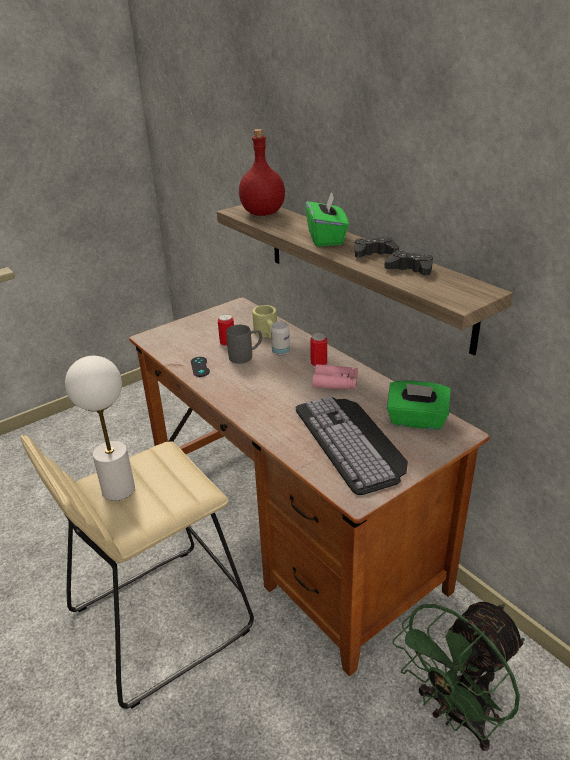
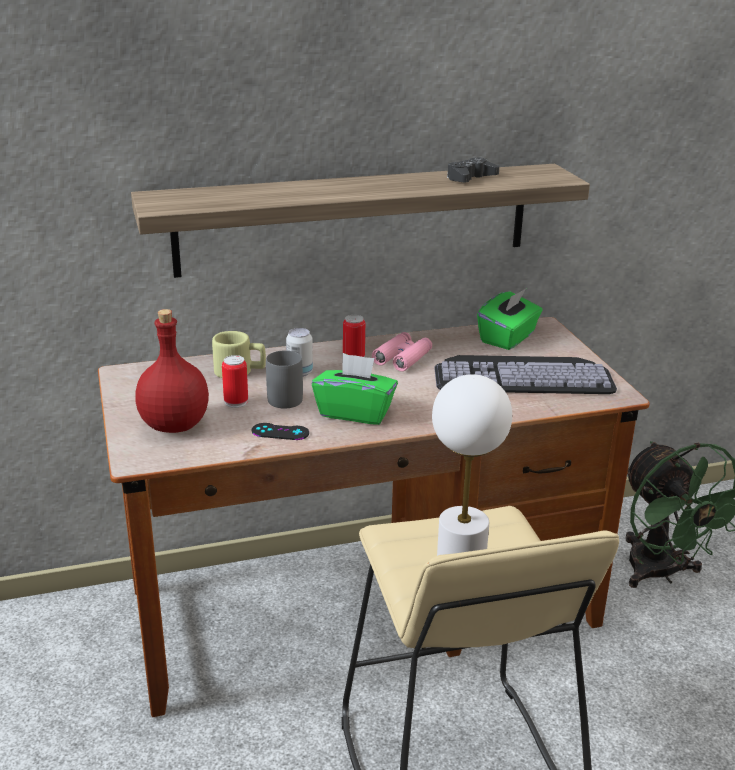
camera: 70 degrees left, 5 degrees down
(262, 213) = (196, 198): red bottle -> red bottle (174, 426)
(326, 238) = (338, 188): green tissue box -> green tissue box (355, 412)
(374, 253) = (411, 180): black game controller -> none

